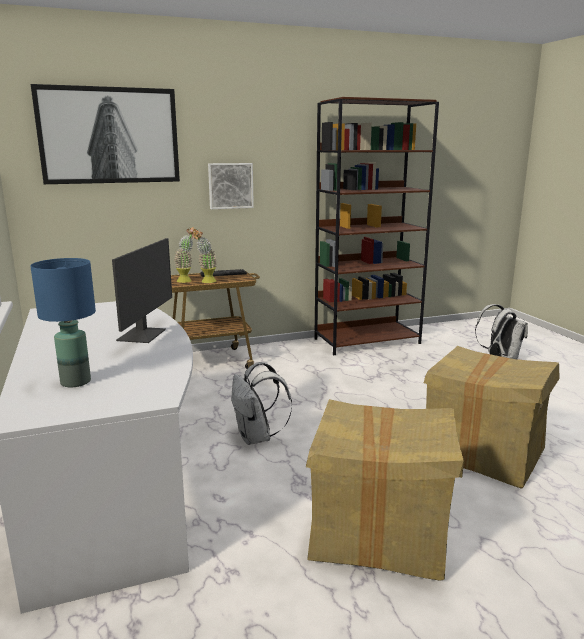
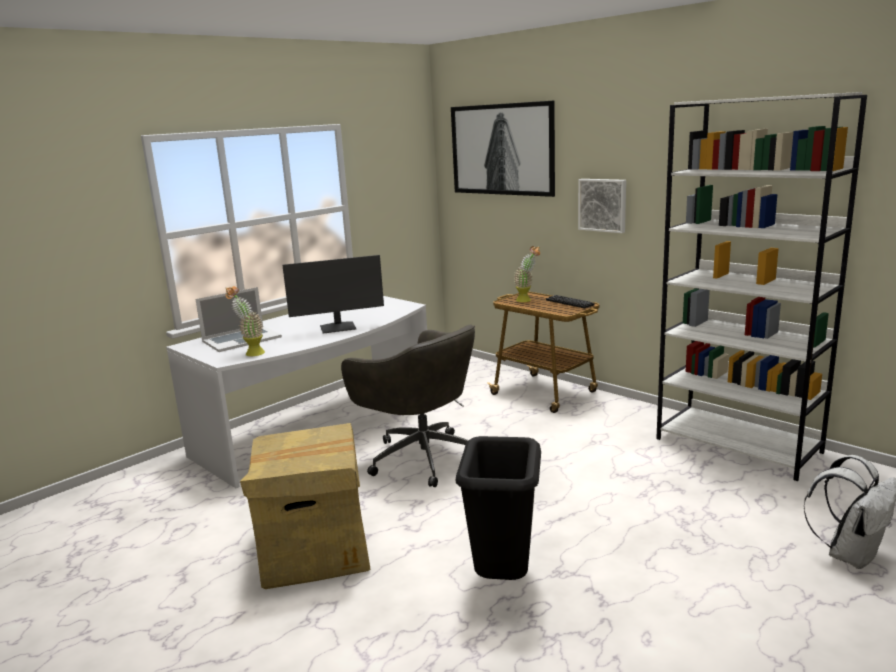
camera: 65 degrees right, 0 degrees up
(75, 382) = (241, 339): blue table lamp -> laptop
(206, 282) = (528, 306): potted plant -> potted plant (250, 353)
(257, 438) = (422, 457): white backpack -> grey office chair
(367, 341) = (738, 445): brown bookcase -> white bookcase
(483, 453) = (503, 581): cardboard box -> black trash can

